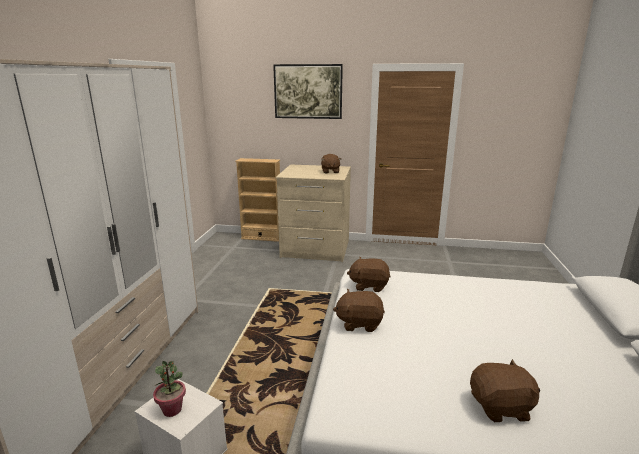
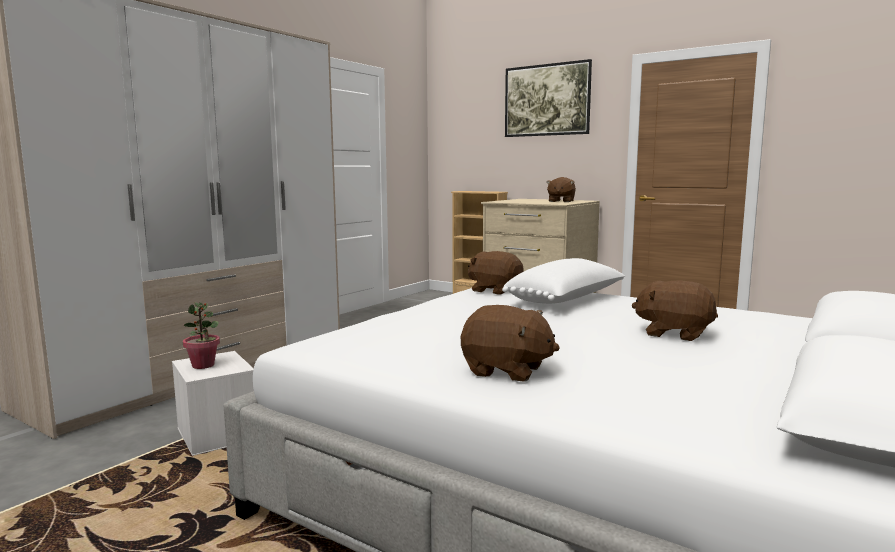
camera: 25 degrees right, 10 degrees down
(359, 323) = (435, 308): brown plush toy -> brown plush toy (674, 333)
(428, 292) = (567, 300): none -> white pillow

